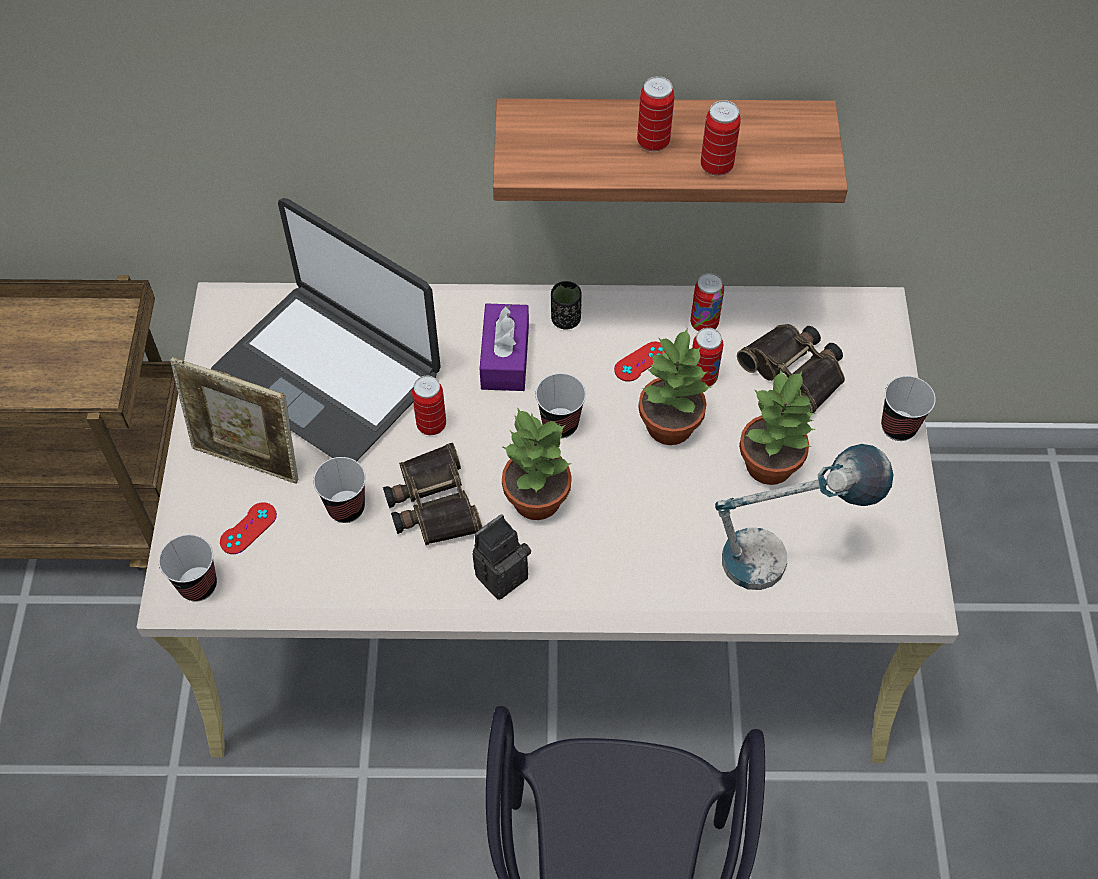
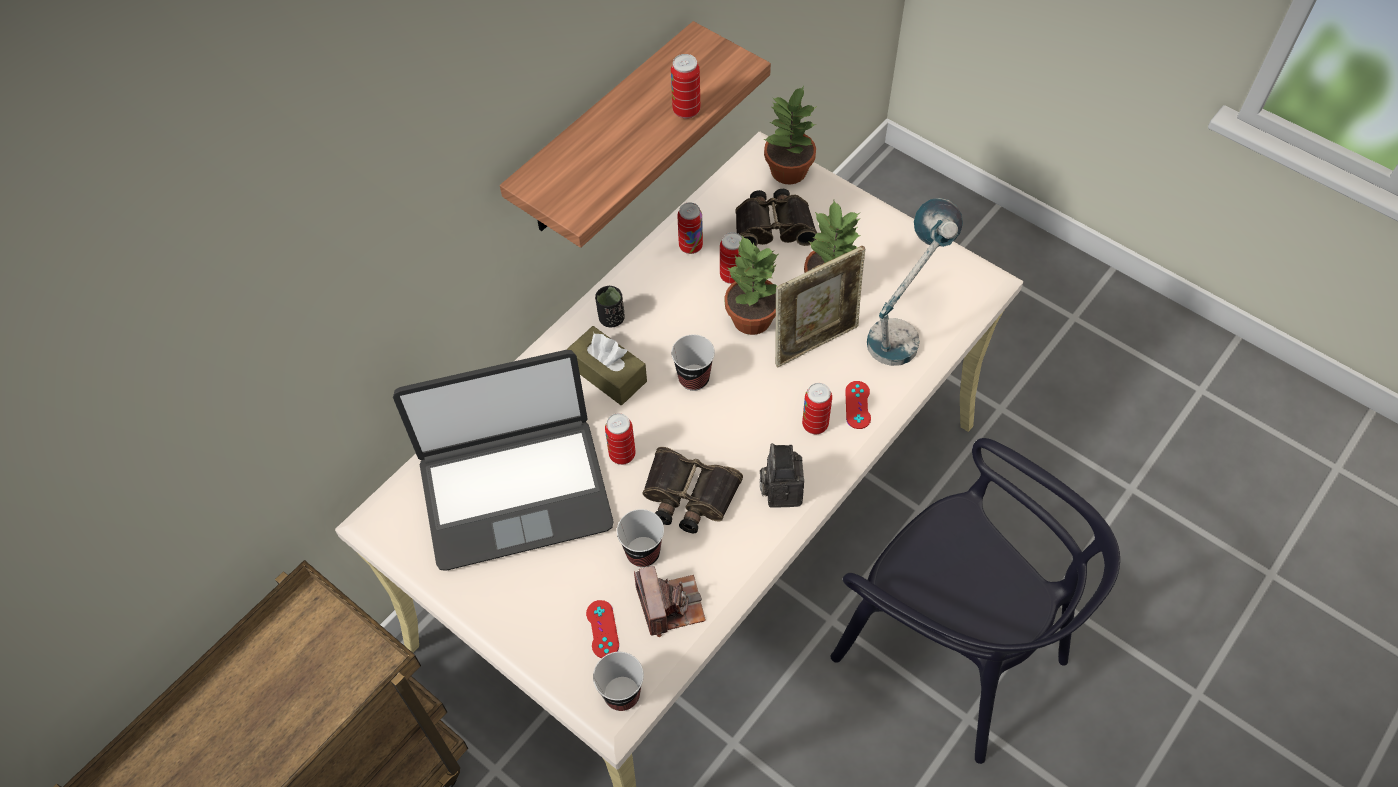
camera: 50 degrees left, 0 degrees up
(248, 460) = (542, 592): picture frame -> picture frame (815, 342)
(311, 564) = (670, 605): none -> camera
(505, 357) = (608, 374): purple tissue box -> brown tissue box
(535, 498) = (739, 432): potted plant -> potted plant (787, 171)
(641, 362) = (687, 300): red game controller -> red game controller (858, 405)
(653, 142) = (631, 128): can -> can (815, 425)
(898, 427) = (862, 204): cup -> none

